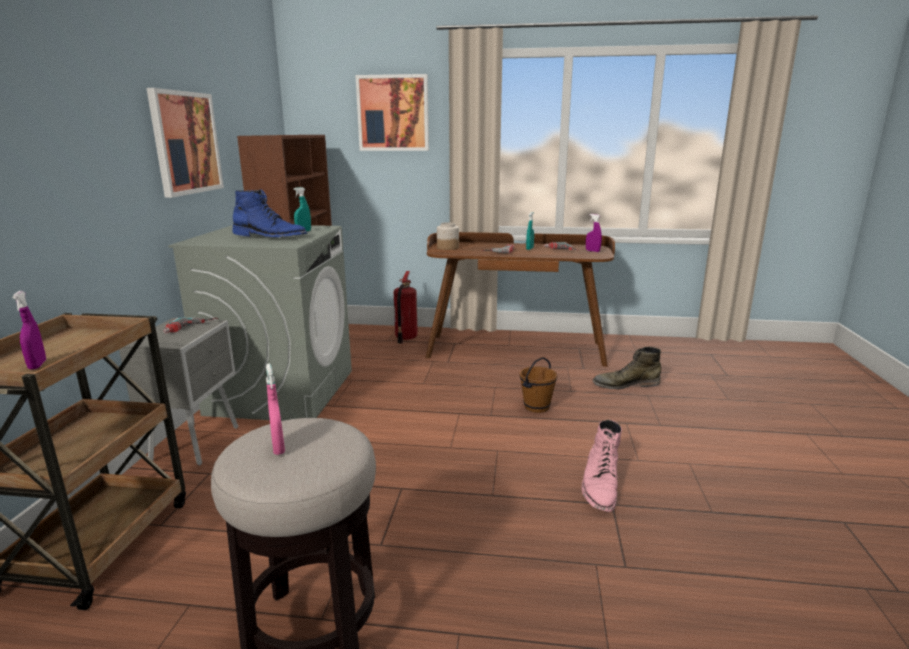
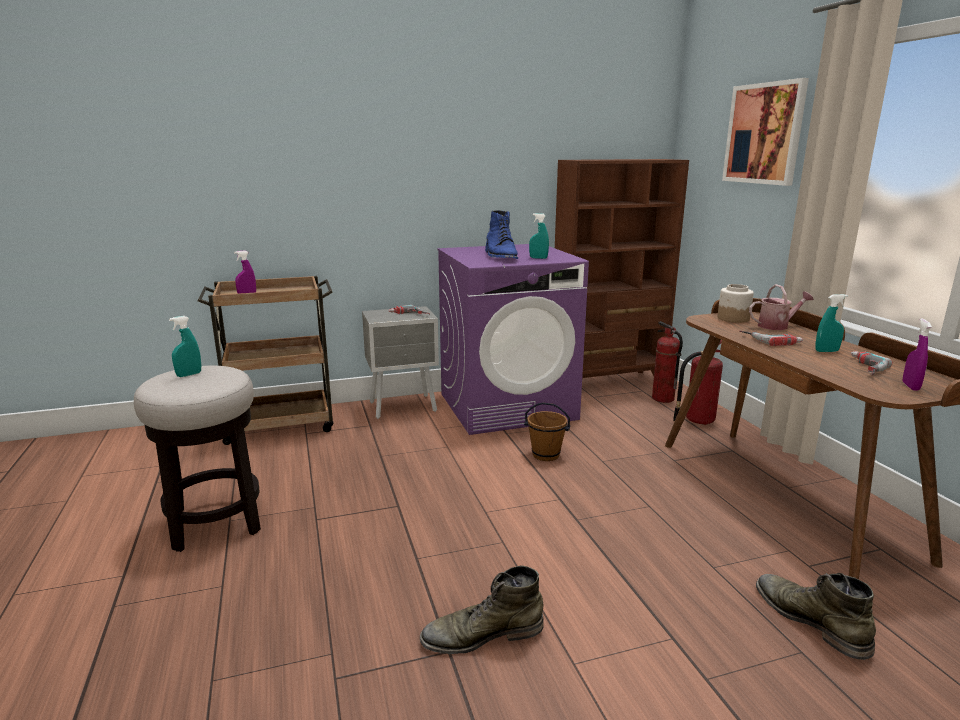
camera: 65 degrees right, 0 degrees up
(185, 143) = (487, 165): picture -> none
(278, 448) = (189, 374): pink spray bottle -> turquoise spray bottle
(282, 391) = (508, 406): grey washing machine -> purple washing machine
(359, 336) = (662, 398): none -> fire extinguisher
(474, 245) = (777, 326): none -> watering can
(536, 407) = (631, 547): brown bucket -> brown bucket (546, 455)
(600, 486) = (482, 634): pink boot -> green boot

